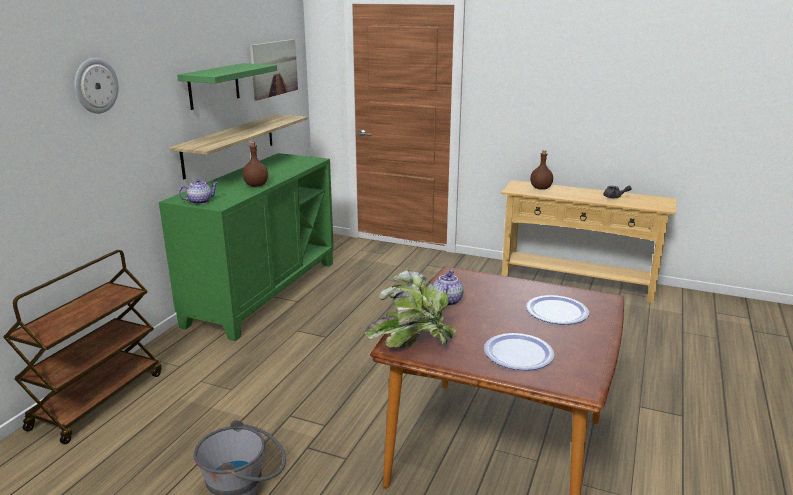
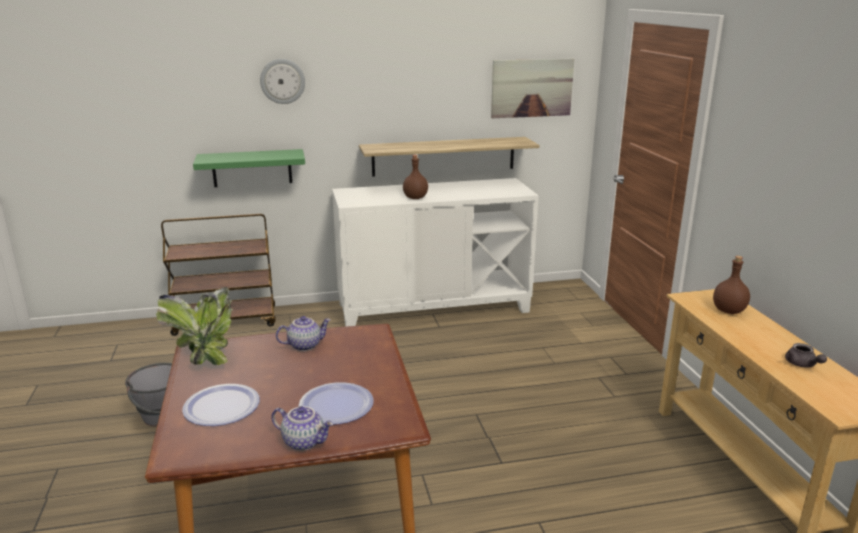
camera: 55 degrees right, 0 degrees up
(200, 201) = (350, 197): teapot -> teapot (304, 441)
(214, 86) = (429, 96): green shelf -> green shelf (252, 168)
(263, 292) = (433, 307): green cabinet -> white cabinet

